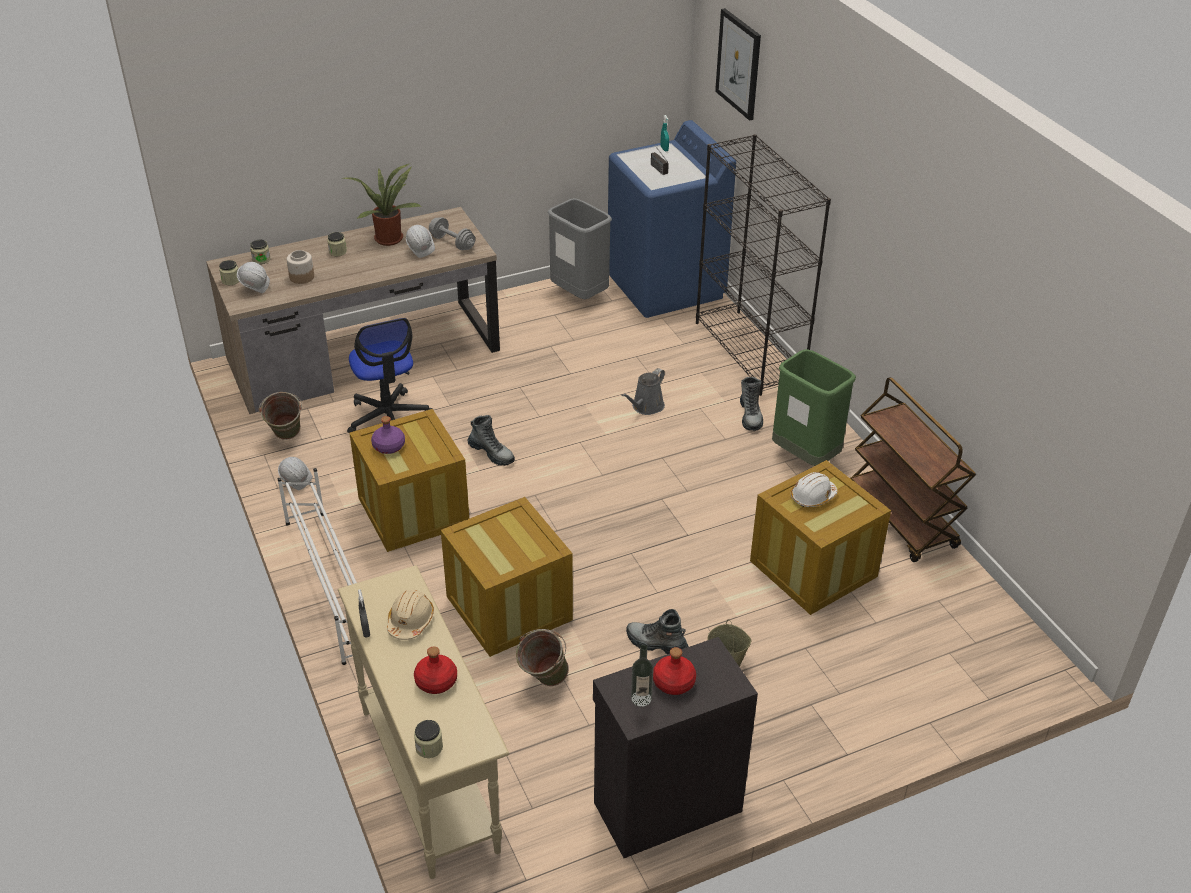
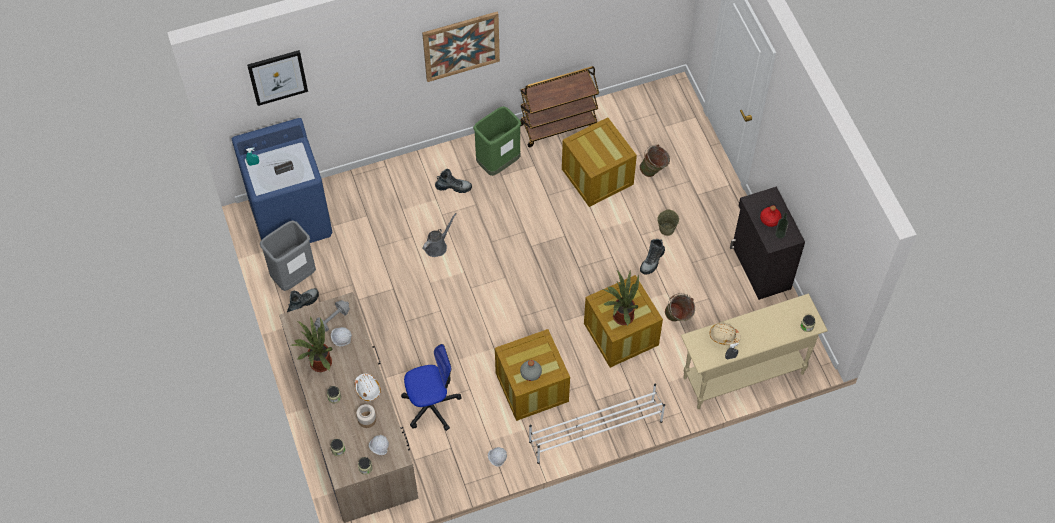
camera: 85 degrees left, 20 degrees up
(286, 438) = (447, 471): green bucket -> green bucket (654, 171)
(388, 446) = (531, 373): purple bottle -> grey bottle
(436, 681) = (765, 323): red bottle -> none
(491, 453) = (477, 340): boot -> boot (303, 303)
(491, 539) = (621, 315): none -> potted plant
(646, 407) = (437, 246): grey watering can -> grey watering can turned 90 degrees counterclockwise
(750, 352) = (383, 177): black bookcase -> none
(812, 496) = (593, 152): white hard hat -> white hard hat (367, 389)
(878, 227) = (461, 46): none -> picture

